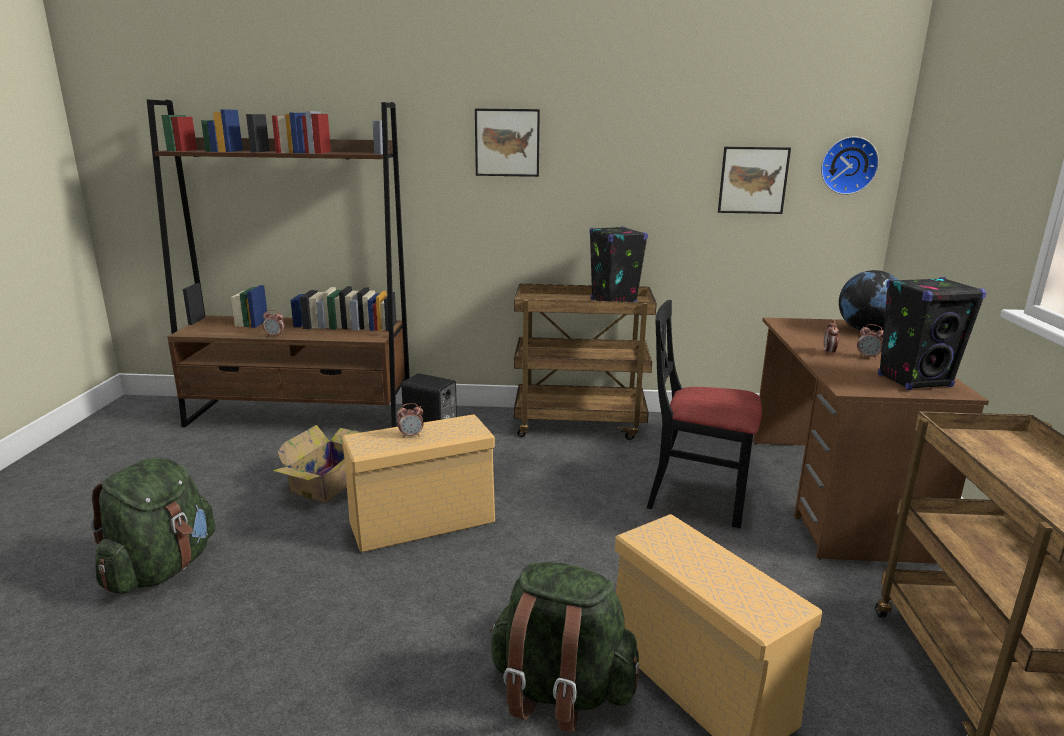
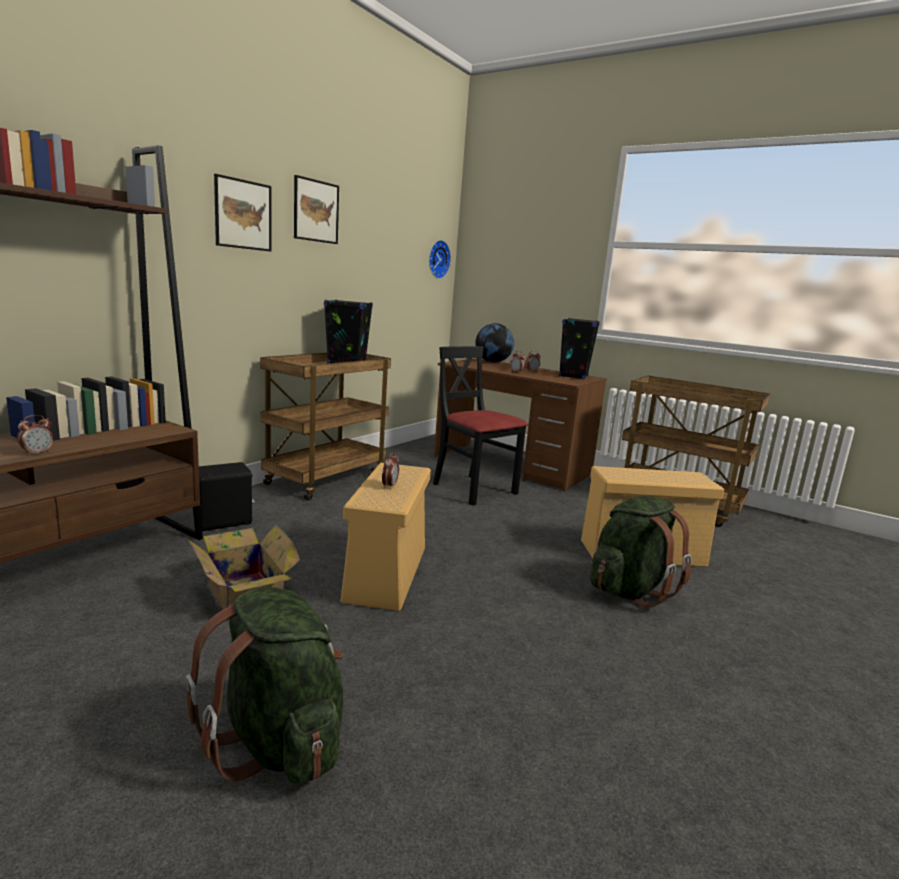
camera: 60 degrees left, 5 degrees down
(697, 497) = (474, 489): black chair -> black chair turned 90 degrees clockwise
(753, 180) = (398, 266): picture -> picture (316, 211)

